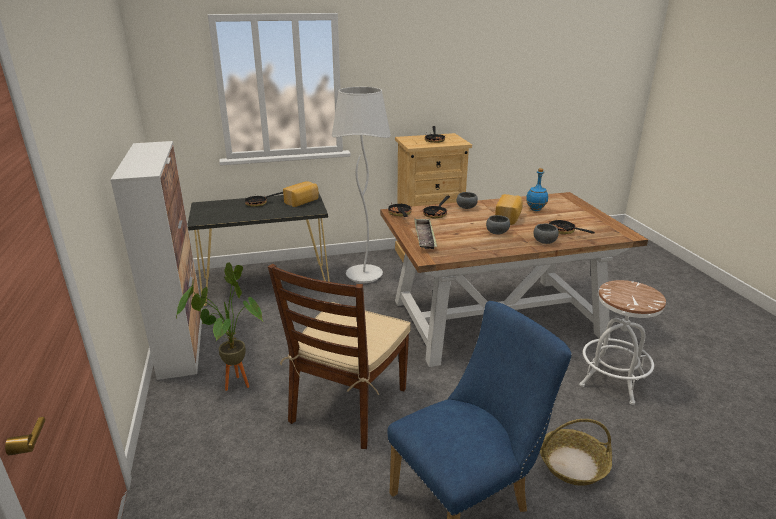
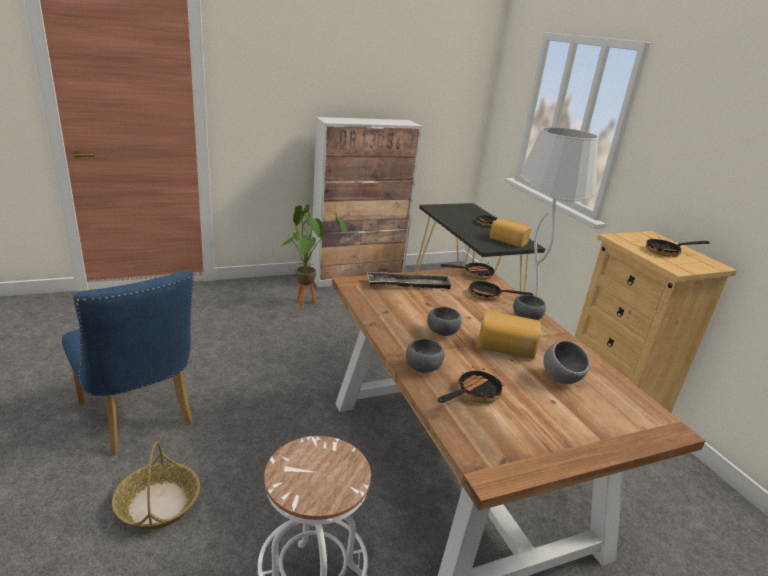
camera: 80 degrees right, 0 degrees up
(348, 405) = (274, 354): brown chair -> none
(535, 209) = (561, 379): blue bottle -> grey bowl

